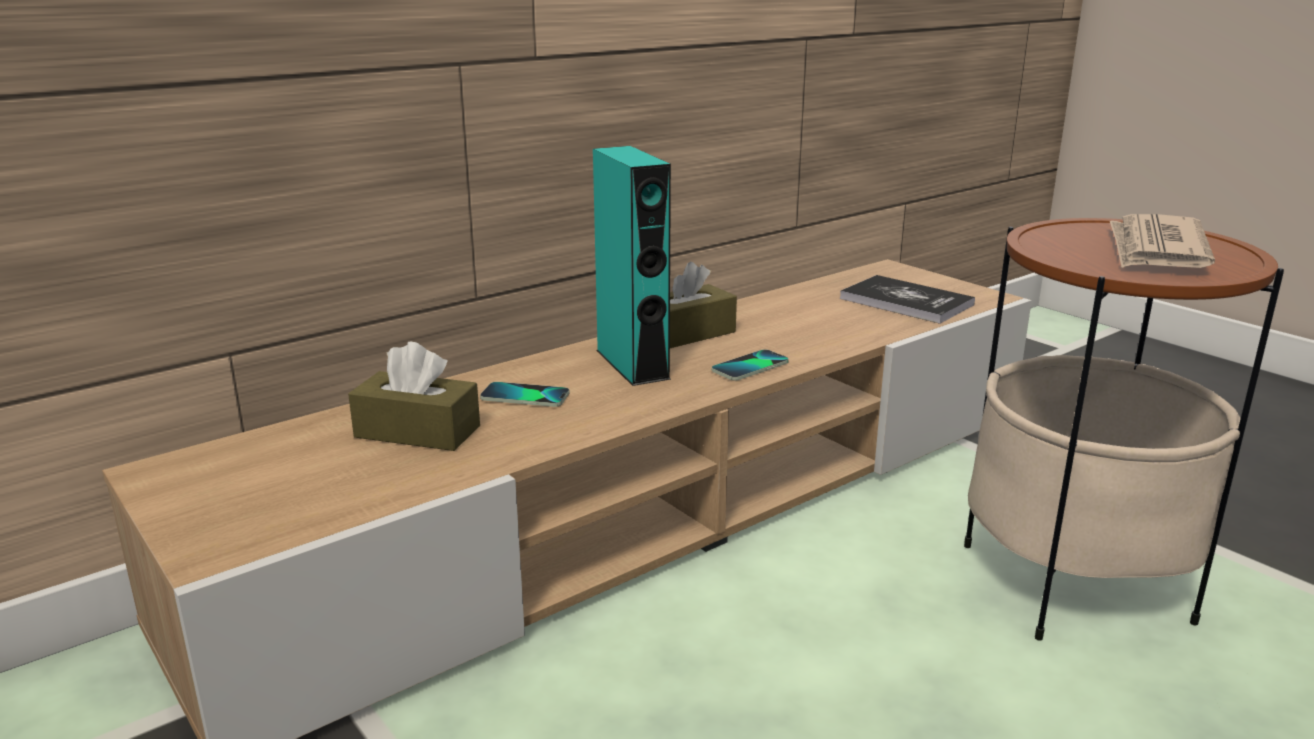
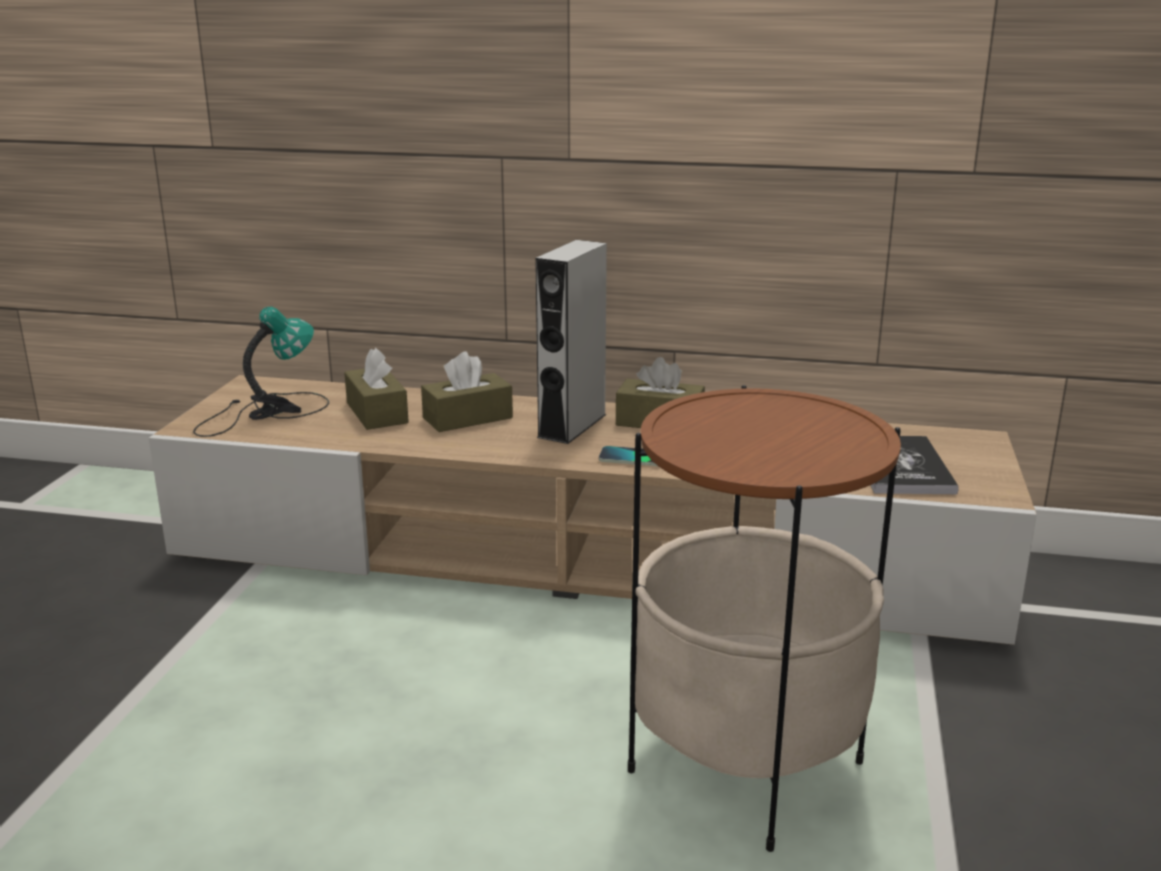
camera: 50 degrees right, 0 degrees up
(273, 490) = (265, 412): none -> table lamp
(525, 396) = (467, 418): phone -> brown tissue box
(632, 364) = (572, 425): turquoise speaker -> grey speaker
(1156, 249) = (774, 438): newspaper -> none

